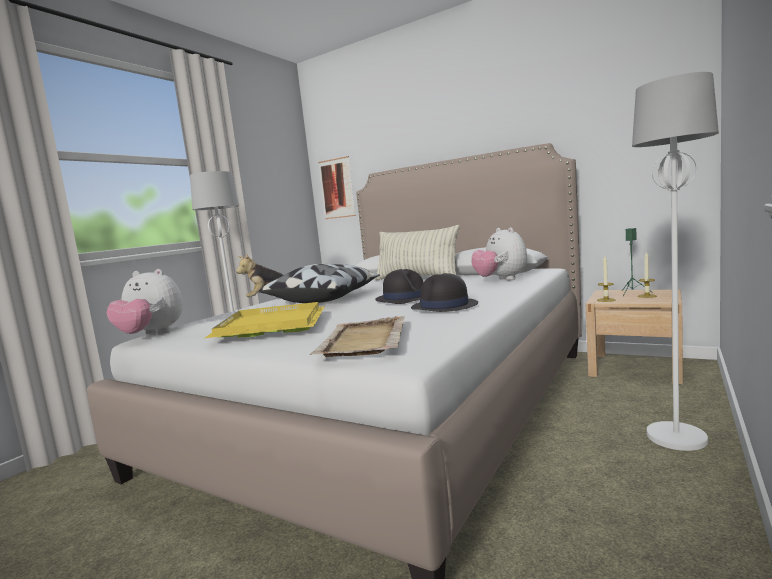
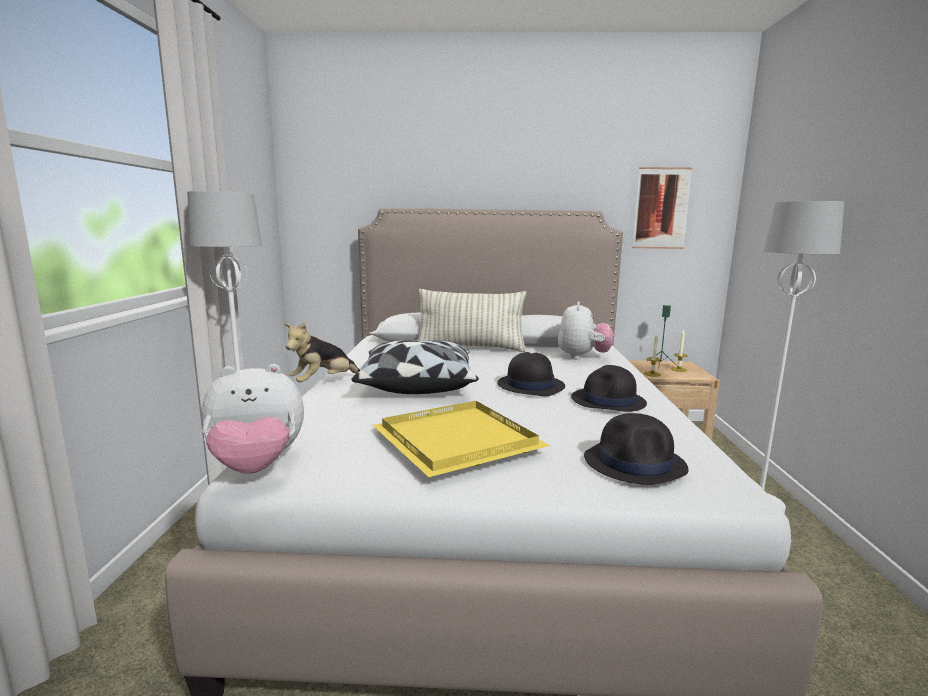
camera: 30 degrees left, 5 degrees up
(337, 188) = (320, 218): picture -> picture (661, 208)
(363, 341) = (635, 463): beige tray -> black hat
(501, 280) = (582, 357): plush toy -> plush toy turned 120 degrees counterclockwise

